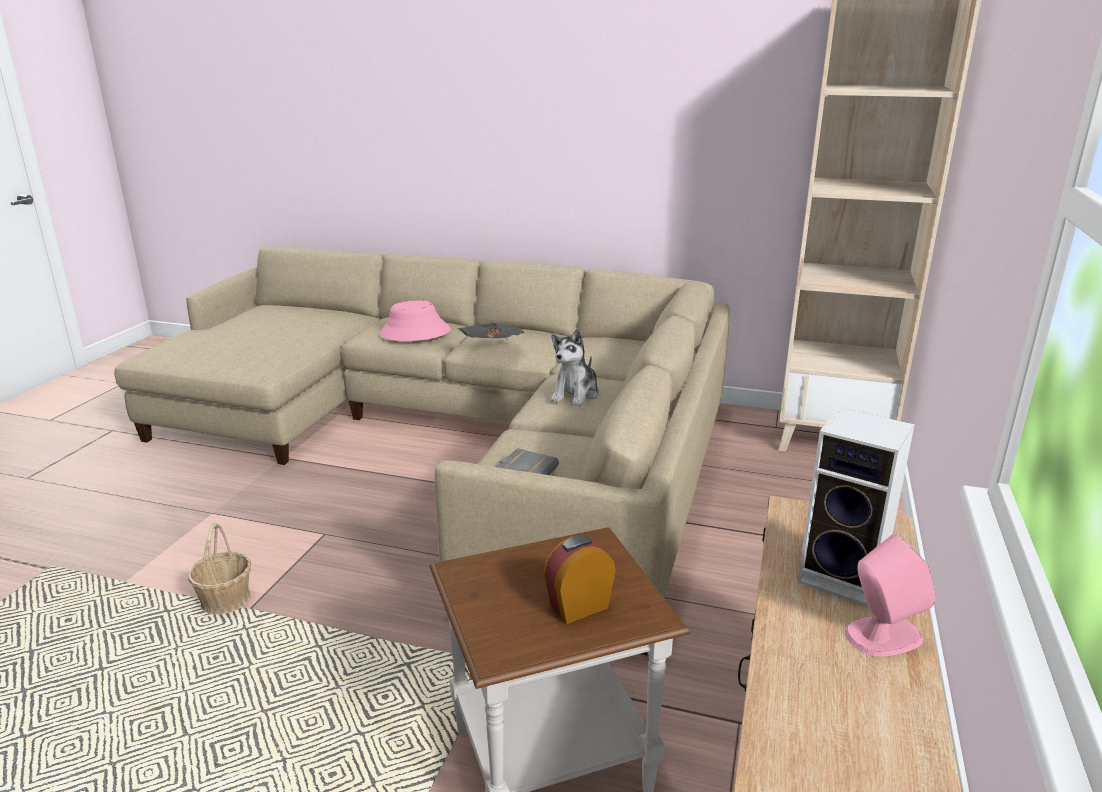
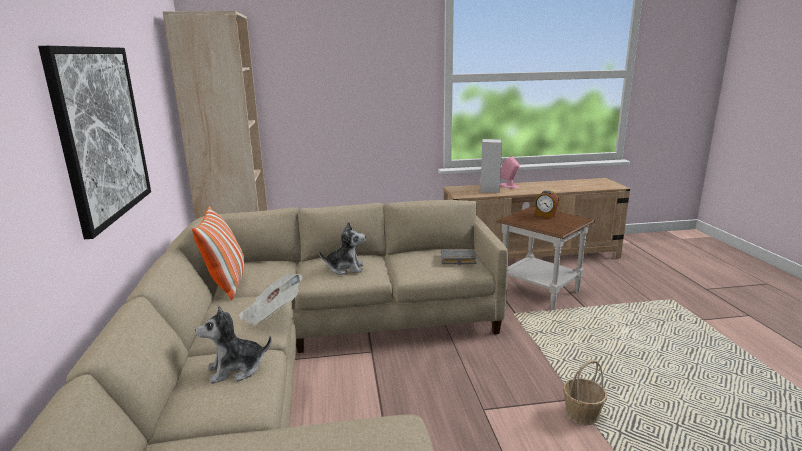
camera: 115 degrees left, 5 degrees down
(415, 333) = (236, 369): pink hat -> plush toy
(574, 133) = (102, 134): none -> picture
(595, 339) = (227, 284): none -> pillow

